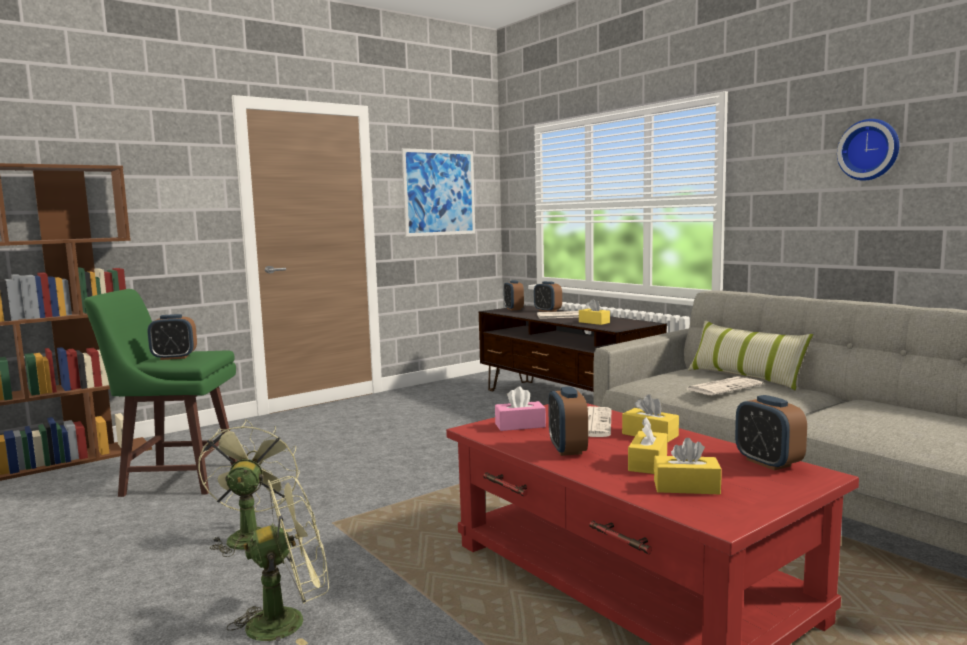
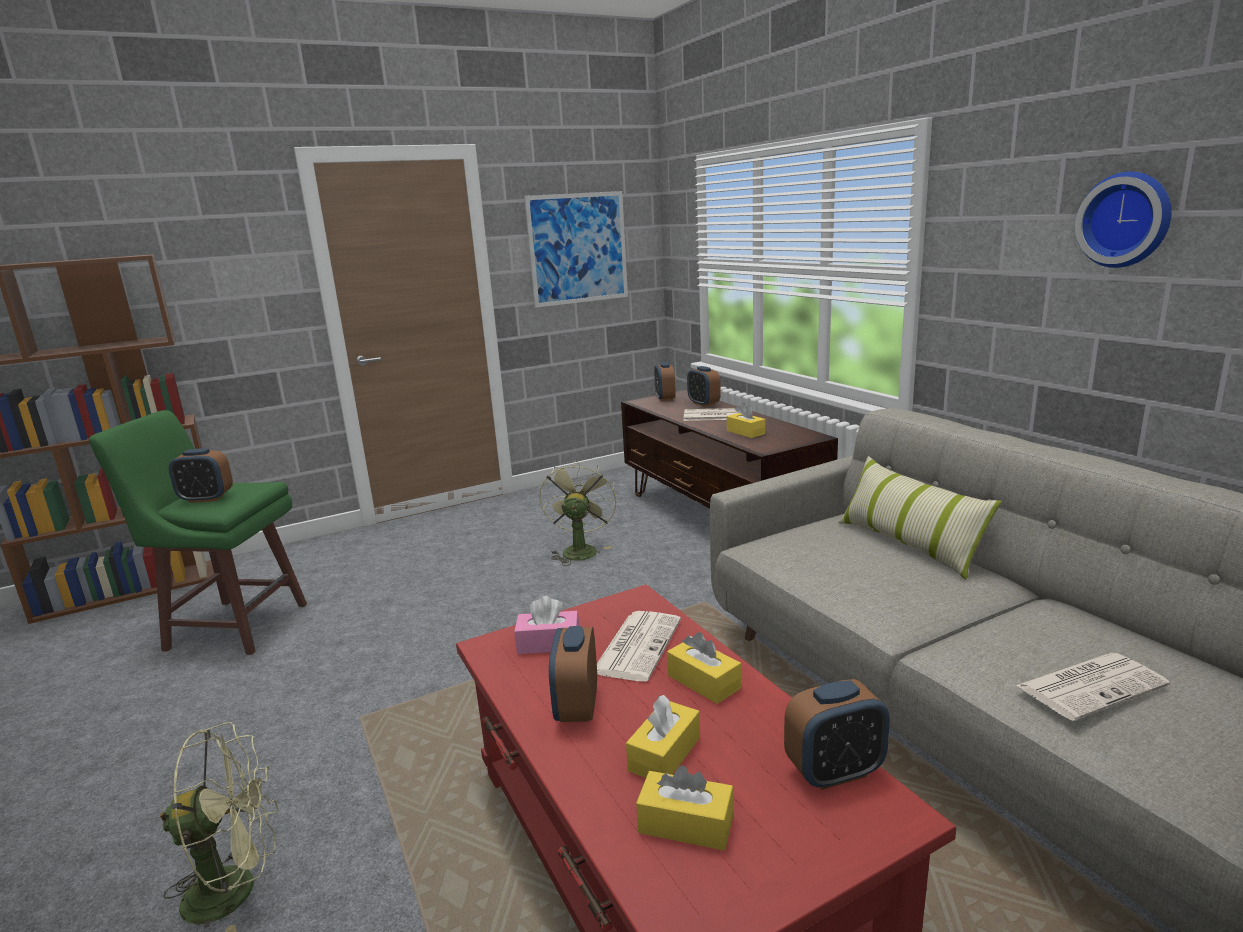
camera: 10 degrees right, 10 degrees up
(250, 535) = (265, 730): green fan -> green fan (579, 550)
(723, 387) = (865, 569): newspaper -> newspaper (1091, 685)
(768, 463) = (835, 772): alarm clock -> alarm clock turned 90 degrees counterclockwise

